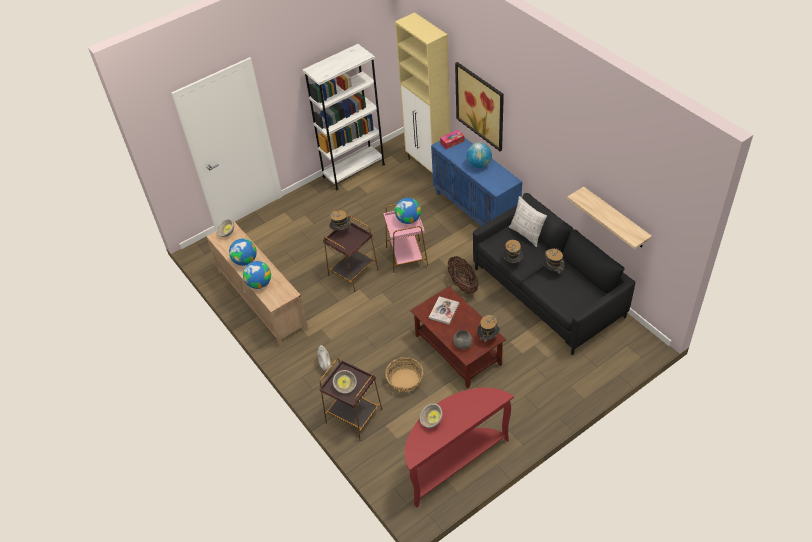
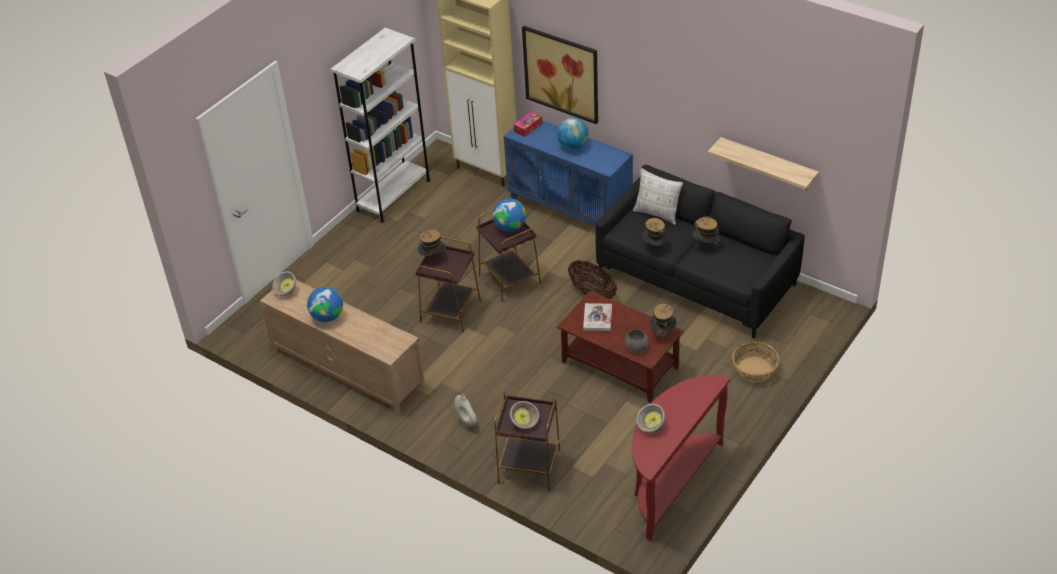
camera: 20 degrees left, 5 degrees down
(259, 284) = (359, 338): globe -> none
(405, 380) = (572, 413): basket -> basket (755, 370)
(407, 257) = (509, 279): pink side table -> brown side table

